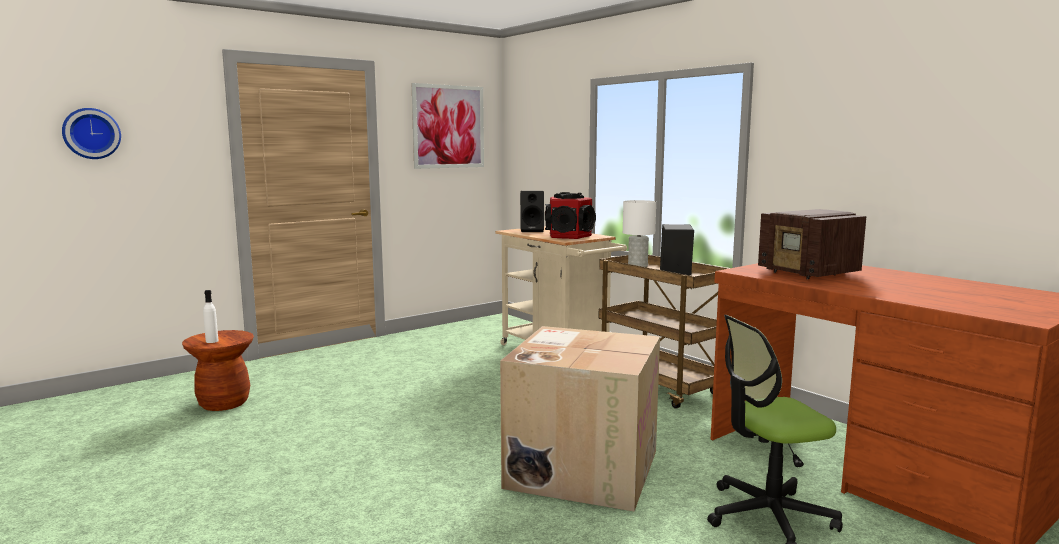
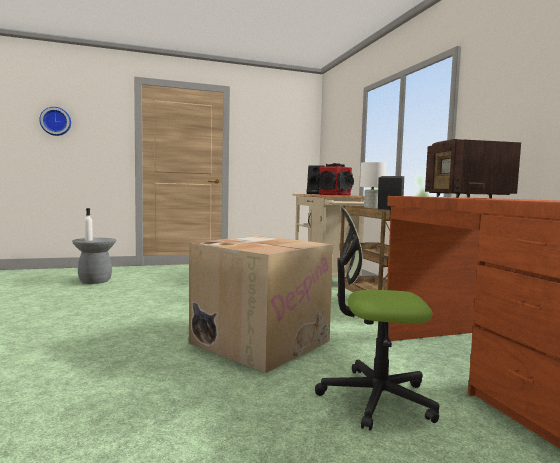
camera: 20 degrees right, 5 degrees down
(224, 403) = (95, 281): brown stool -> grey stool
(448, 126) = (280, 130): picture -> none

